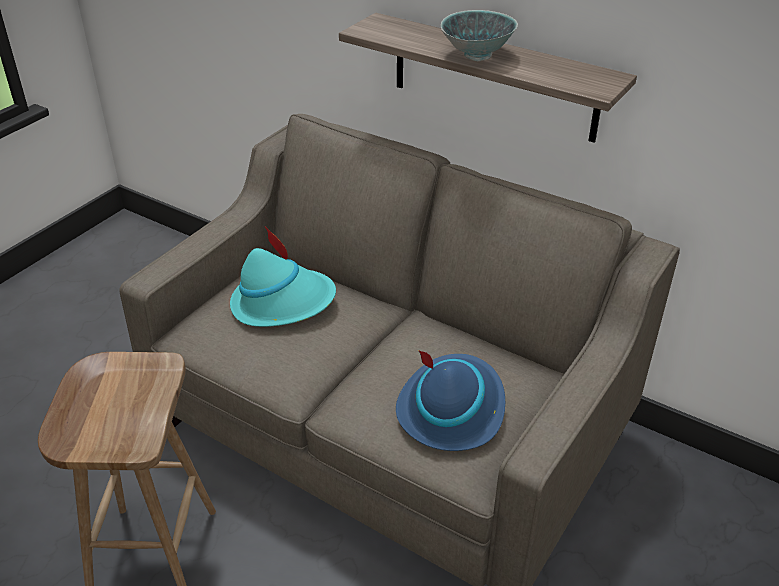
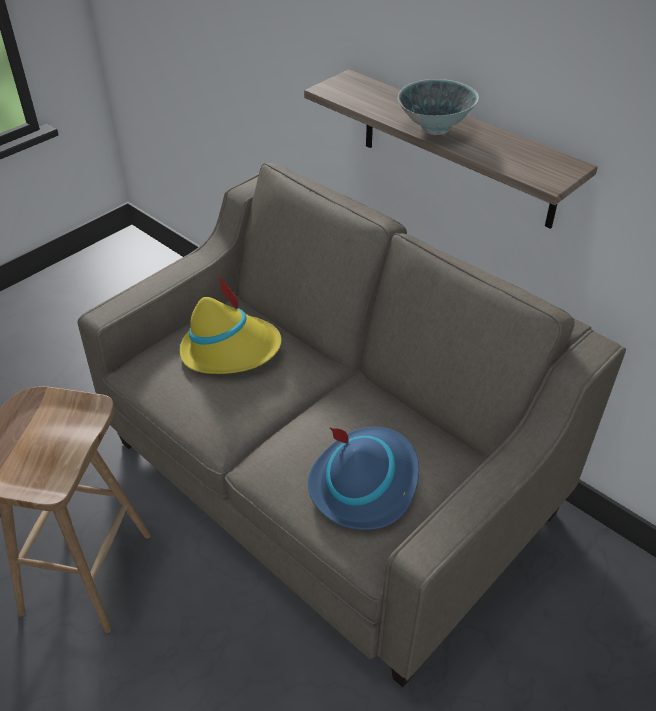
camera: 10 degrees right, 5 degrees up
(283, 303) = (231, 349): turquoise hat -> yellow hat

